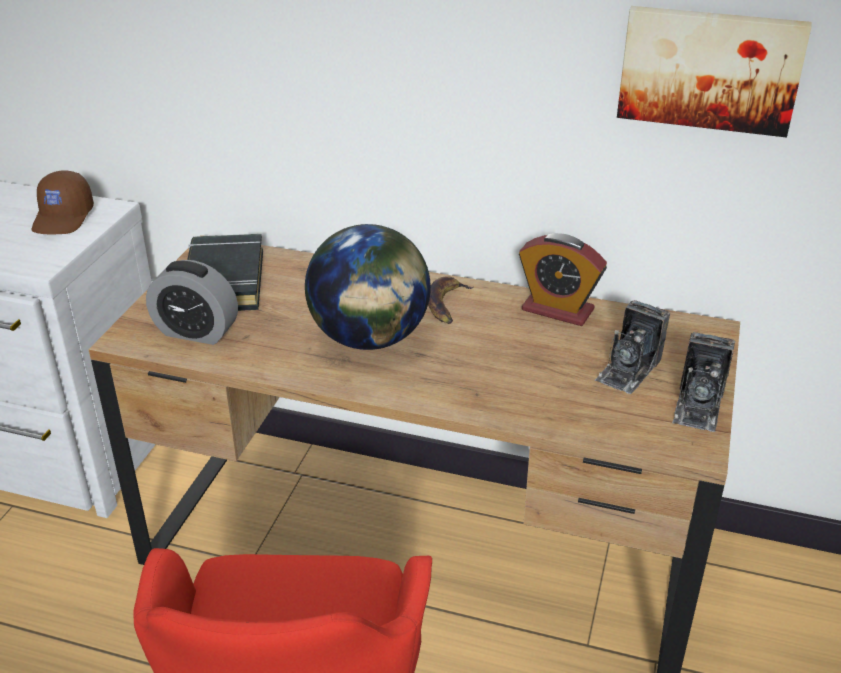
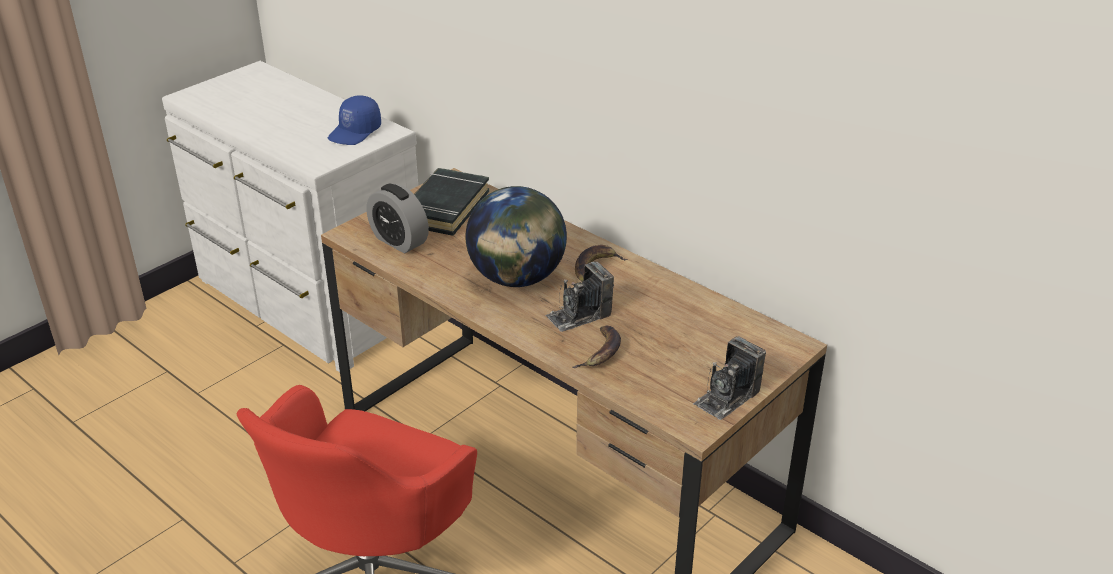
camera: 25 degrees right, 0 degrees up
(64, 218) = (355, 132): brown cap -> blue cap
(529, 395) = (601, 352): none -> banana
(557, 310) = (679, 295): alarm clock -> none
(628, 370) = (695, 355): camera -> camera (579, 315)
(710, 69) = (806, 120): picture -> none

